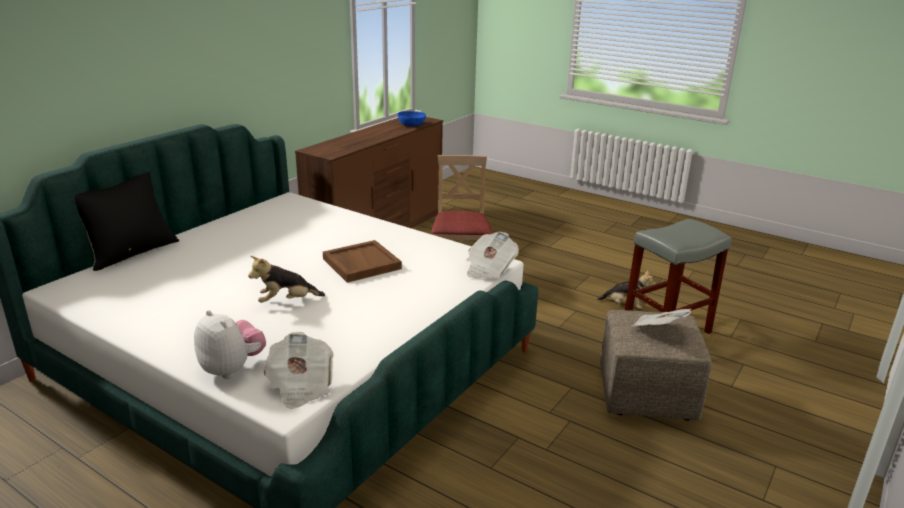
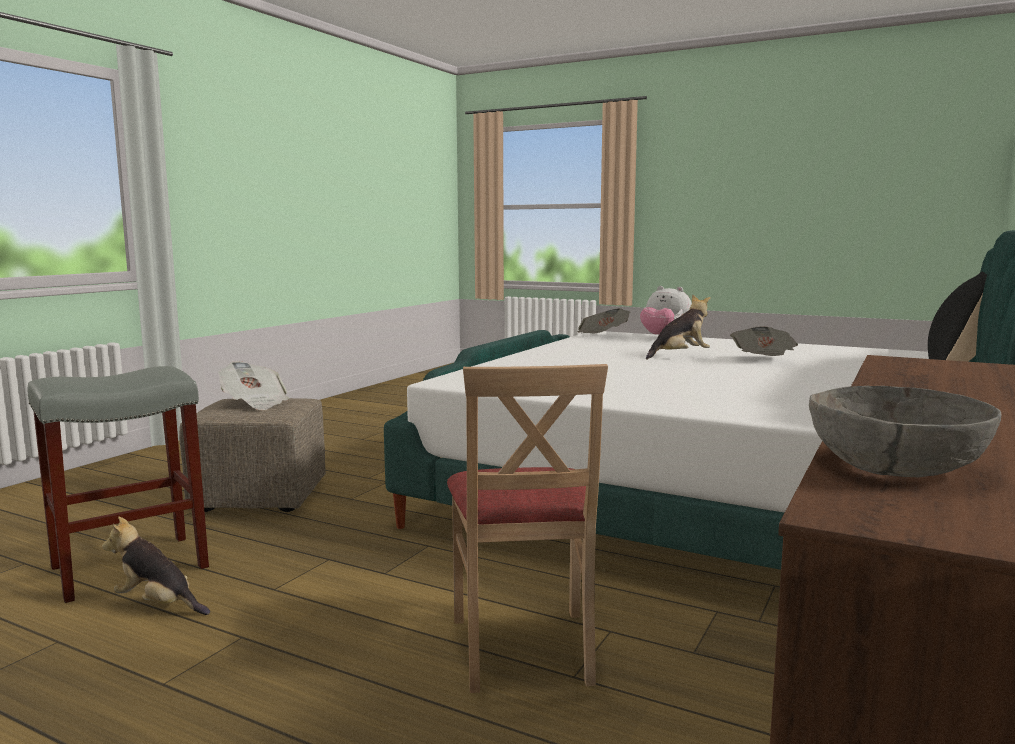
camera: 175 degrees right, 15 degrees down
(361, 263) = (637, 375): brown tray -> none
(411, 125) = (894, 465): blue bowl -> grey bowl
(489, 269) = (458, 374): newspaper -> newspaper (763, 360)

